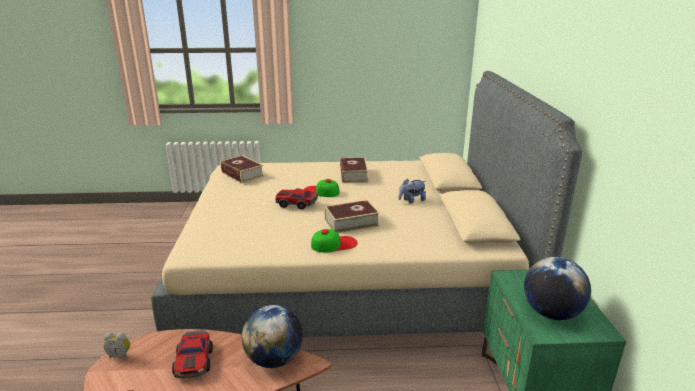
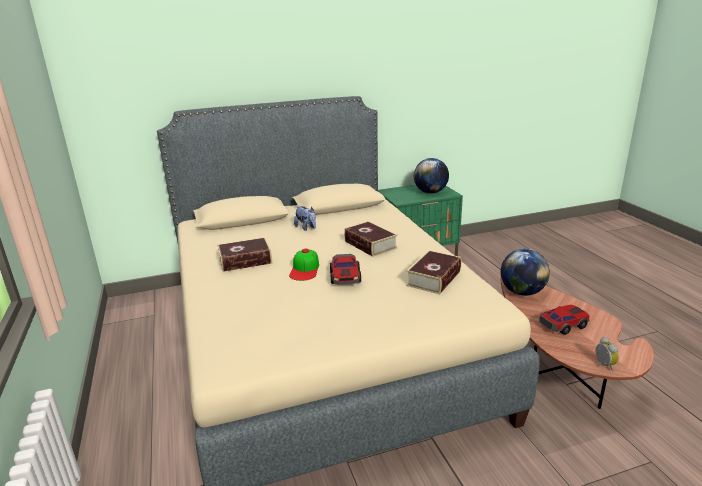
camera: 105 degrees left, 0 degrees up
(242, 174) = (265, 336): book -> book (434, 278)
(334, 244) = (416, 245): cap -> none

